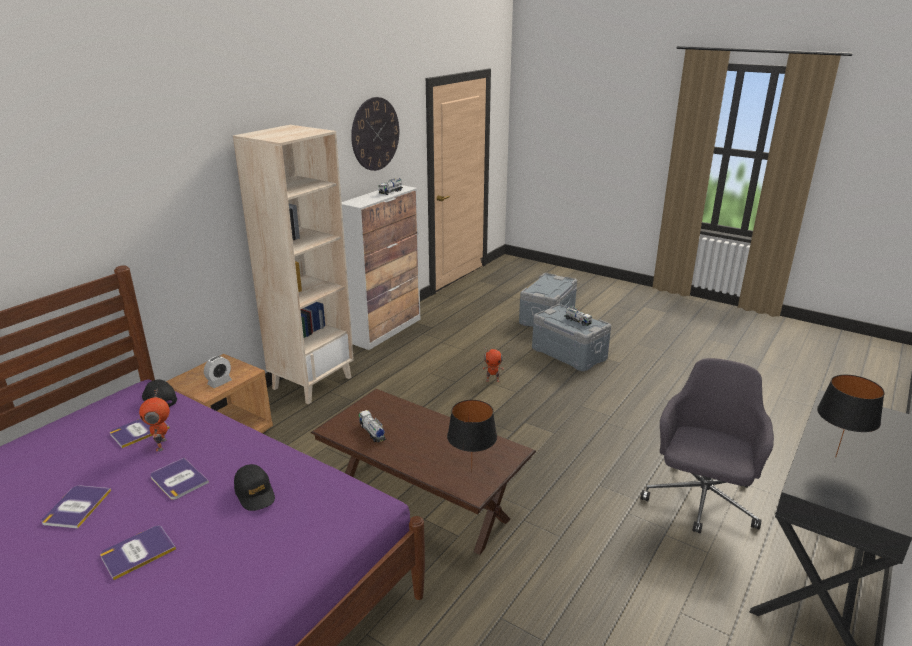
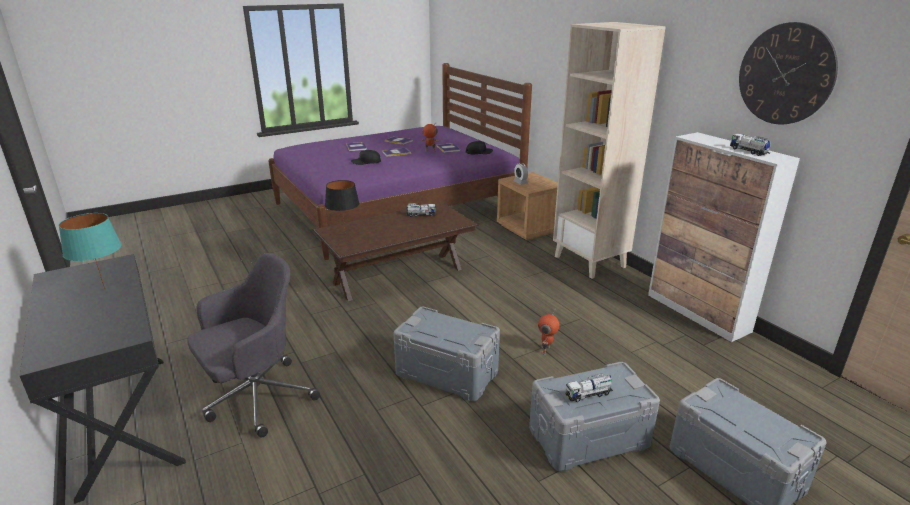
camera: 115 degrees right, 0 degrees up
(565, 415) = (446, 373): none -> grey storage box
(701, 501) = (256, 398): grey office chair -> grey office chair turned 90 degrees counterclockwise
(836, 457) = (104, 290): black table lamp -> turquoise table lamp

